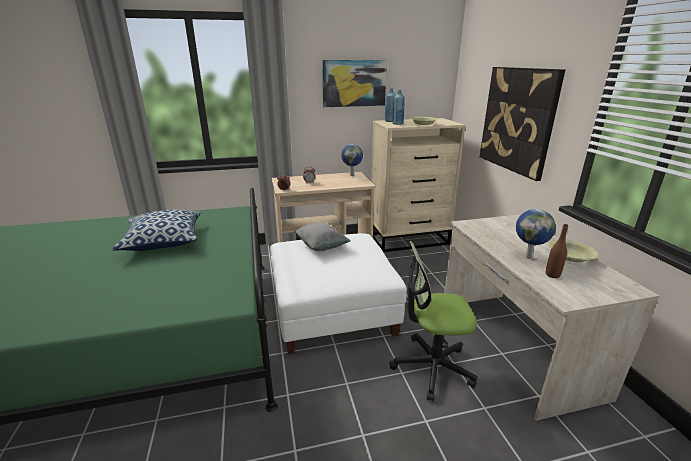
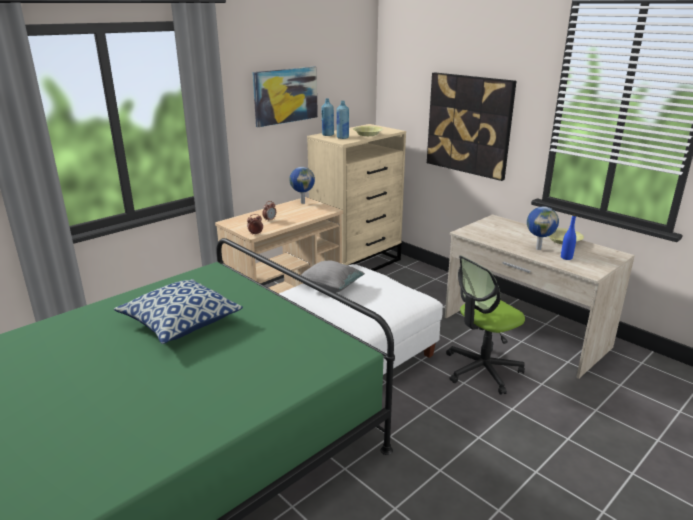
camera: 30 degrees left, 0 degrees up
(552, 275) = (566, 258): brown bottle -> blue bottle

